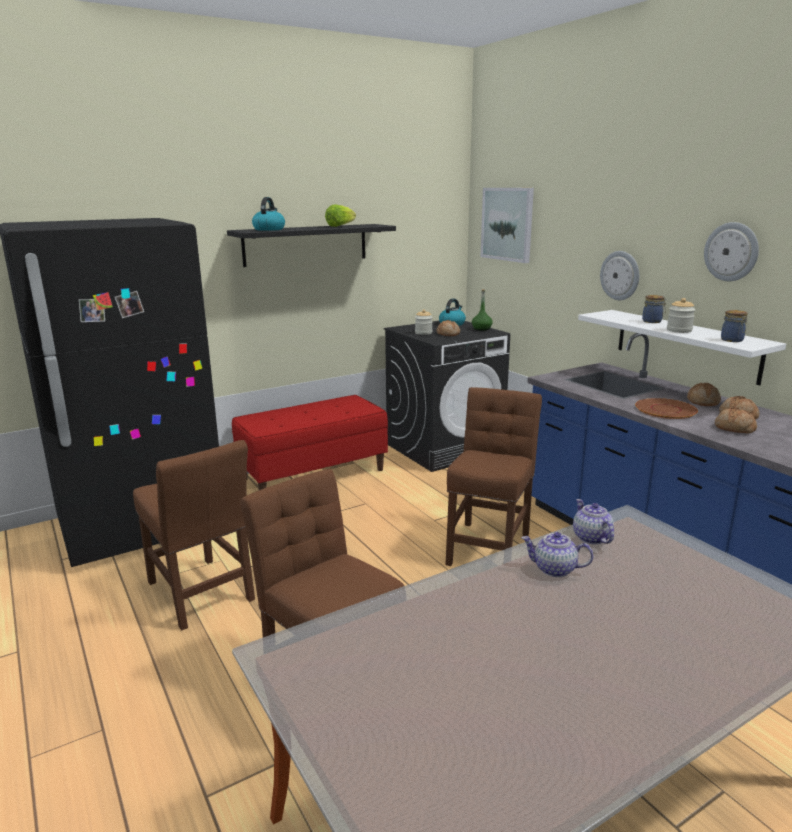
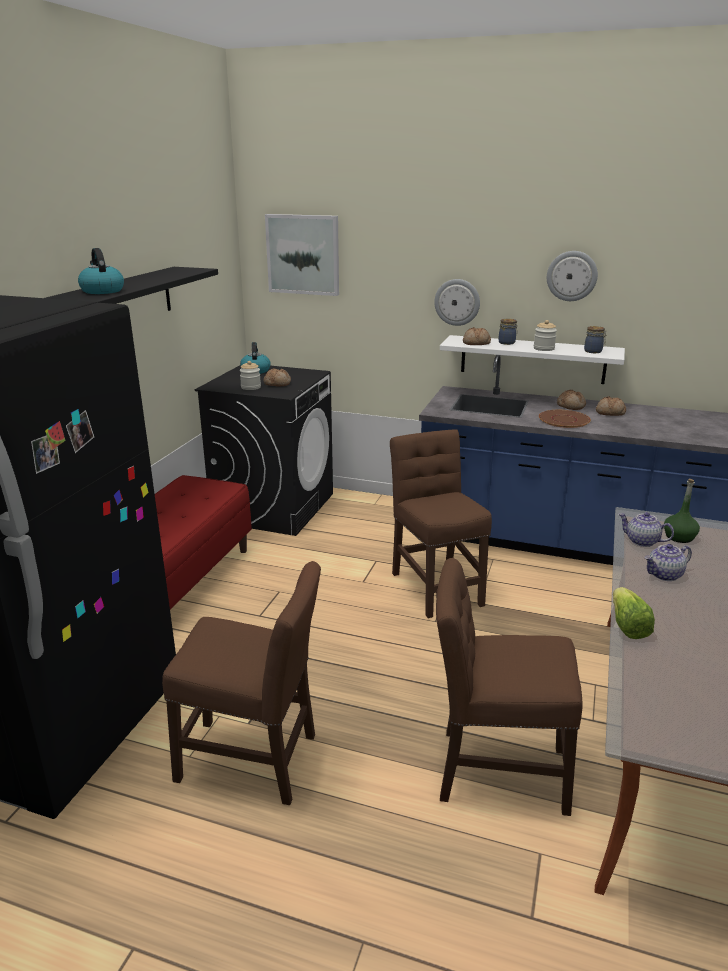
camera: 40 degrees left, 5 degrees up
(340, 226) = (159, 275): lettuce -> lettuce (627, 626)
(481, 329) = (296, 371): green bottle -> green bottle (679, 537)
(734, 428) = (626, 424): bread -> bread (476, 343)

